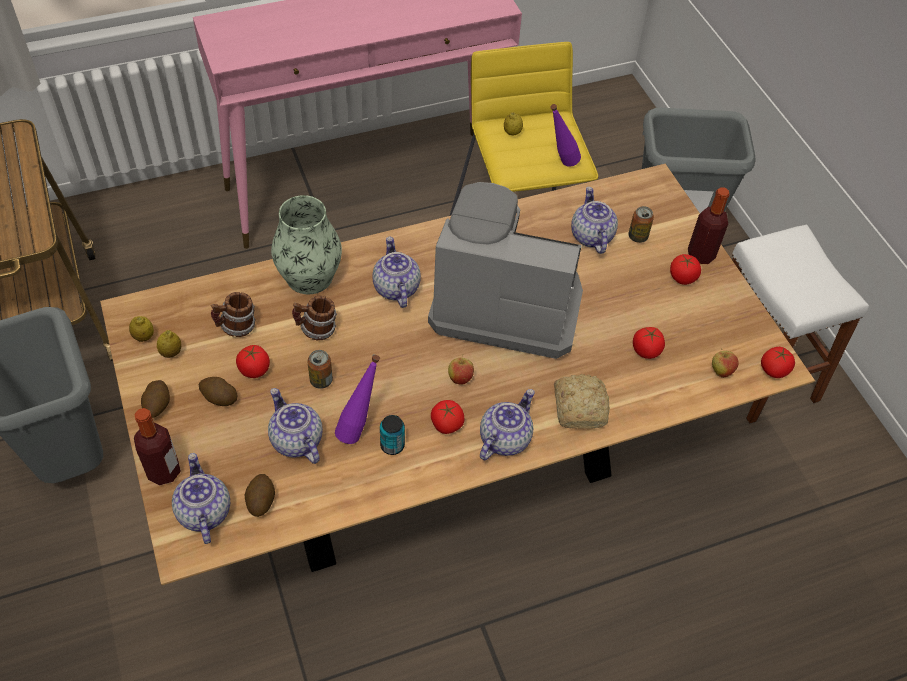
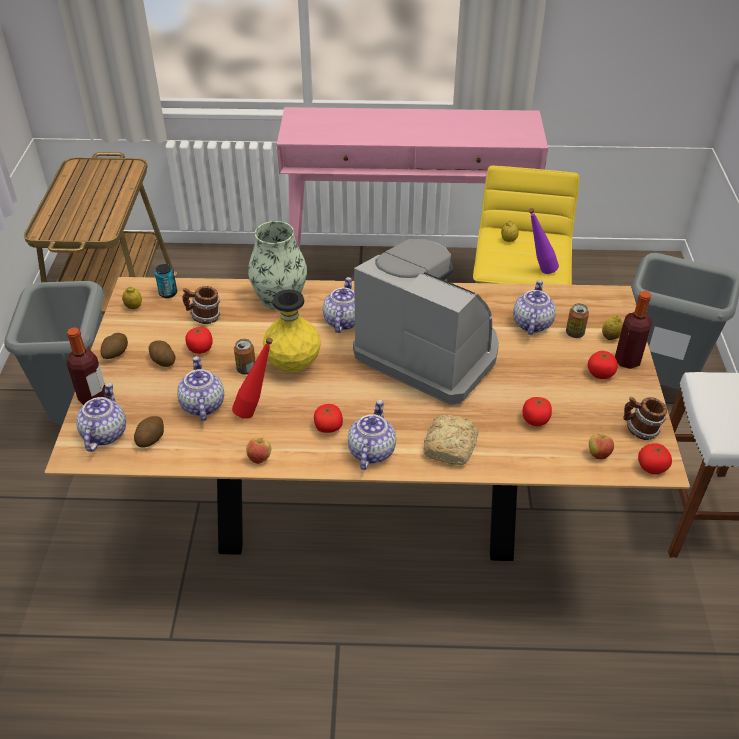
camera: 25 degrees right, 10 degrees down
(171, 352) = (147, 322): lemon -> lemon (610, 337)
(316, 330) = (263, 334): mug -> mug (639, 430)
(359, 428) = (256, 410): purple bottle -> red bottle
(370, 360) = (293, 365): none -> yellow vase
(392, 445) = (275, 429): can -> can (168, 293)
(460, 378) = (359, 397): apple -> apple (260, 458)
(504, 438) = (371, 451): teapot -> teapot turned 45 degrees counterclockwise

